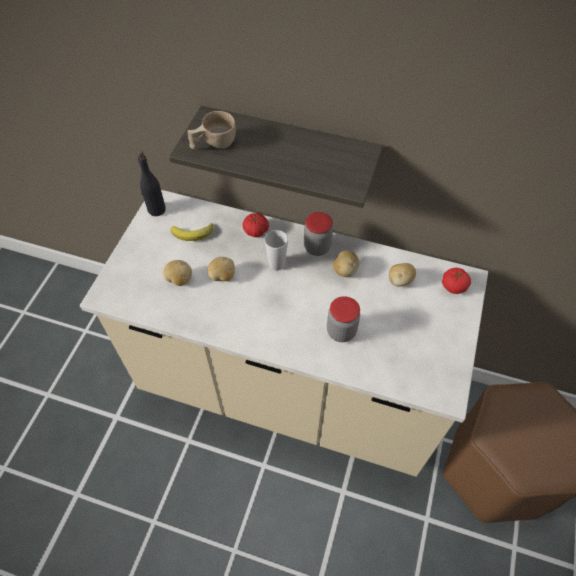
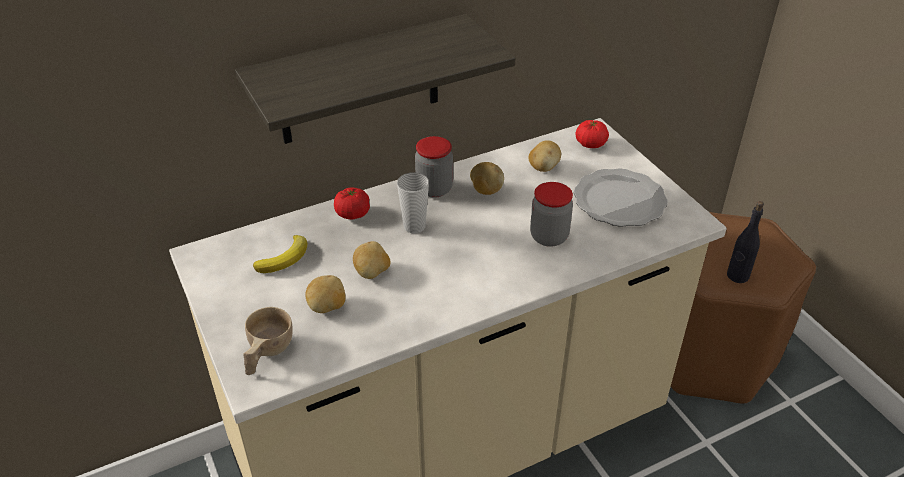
camera: 45 degrees left, 15 degrees down
(156, 209) = (206, 265): black bottle -> black bottle (737, 276)
(213, 144) = (303, 89): beige cup -> beige cup (266, 354)
(416, 342) = (620, 201): none -> plate

